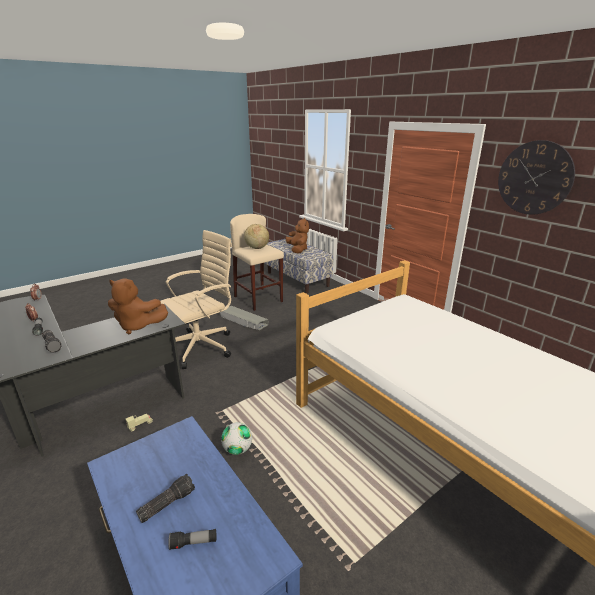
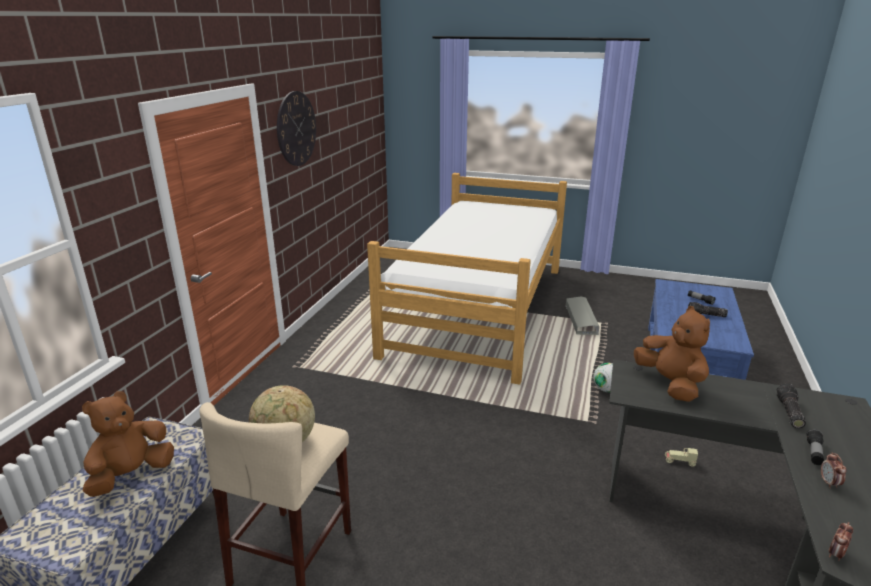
camera: 125 degrees left, 0 degrees up
(201, 346) = (521, 518): beige office chair -> none
(244, 321) = (400, 520): grey storage box -> grey storage box (581, 319)

